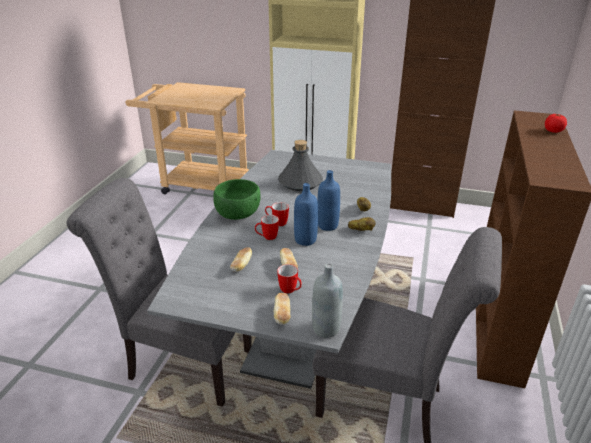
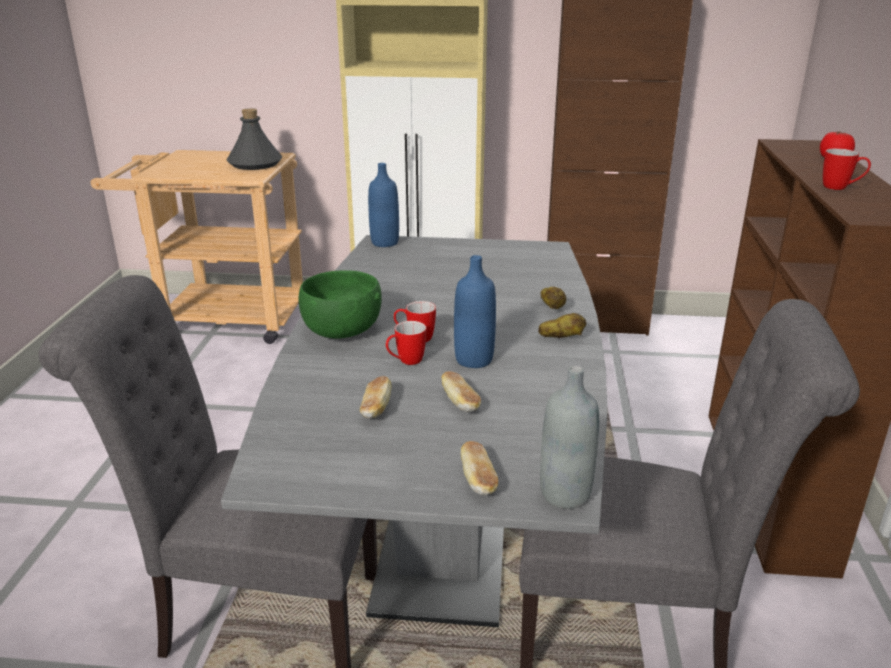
camera: 10 degrees left, 5 degrees down
(290, 291) = (479, 440): mug -> mug (841, 188)
(300, 182) = (433, 277): grey bottle -> grey bottle (255, 164)
(327, 225) = (503, 335): blue bottle -> blue bottle (384, 242)

